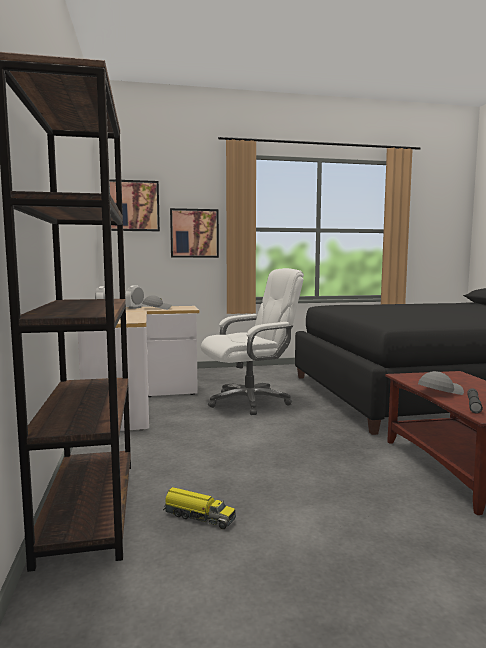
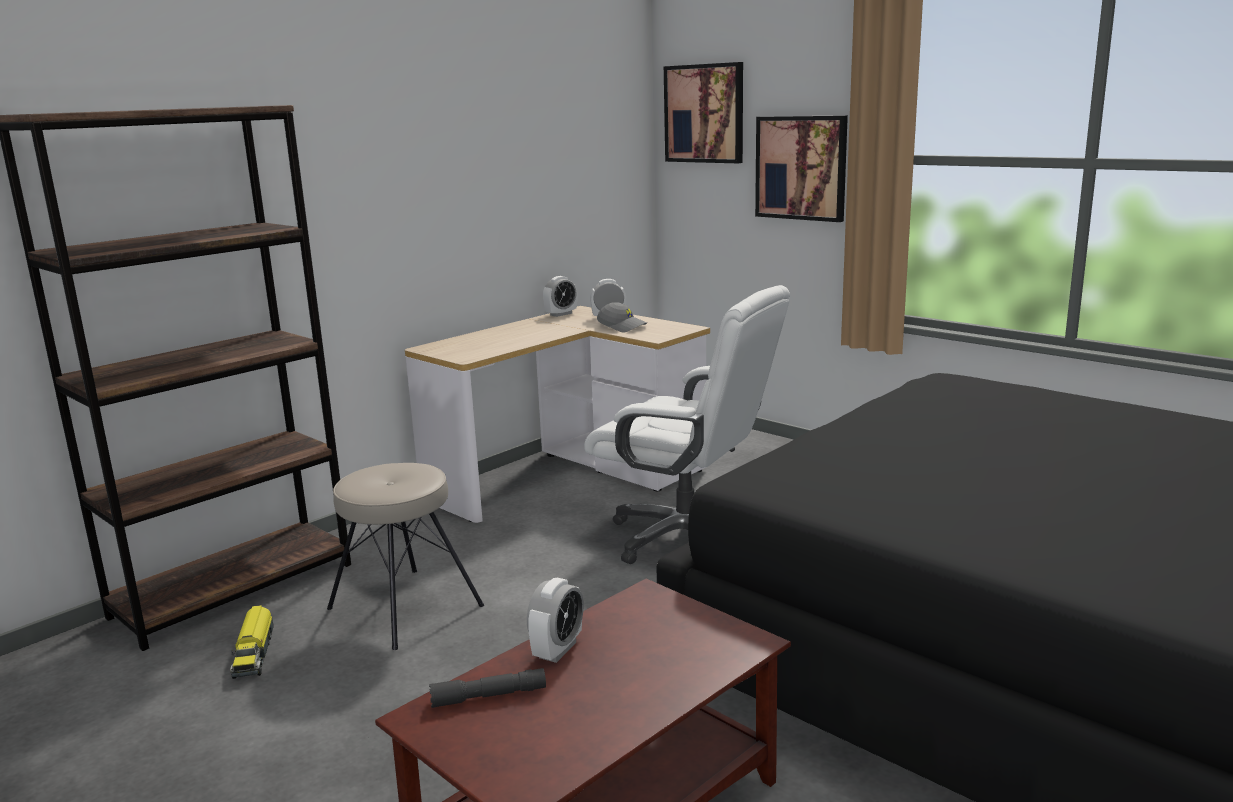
camera: 55 degrees right, 10 degrees up
(215, 465) = (404, 608): none -> beige stool
(439, 391) = (557, 650): grey cap -> alarm clock

